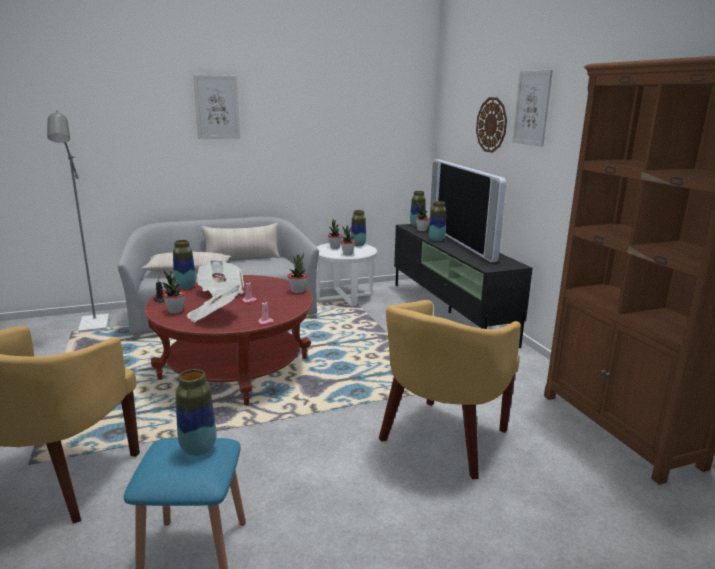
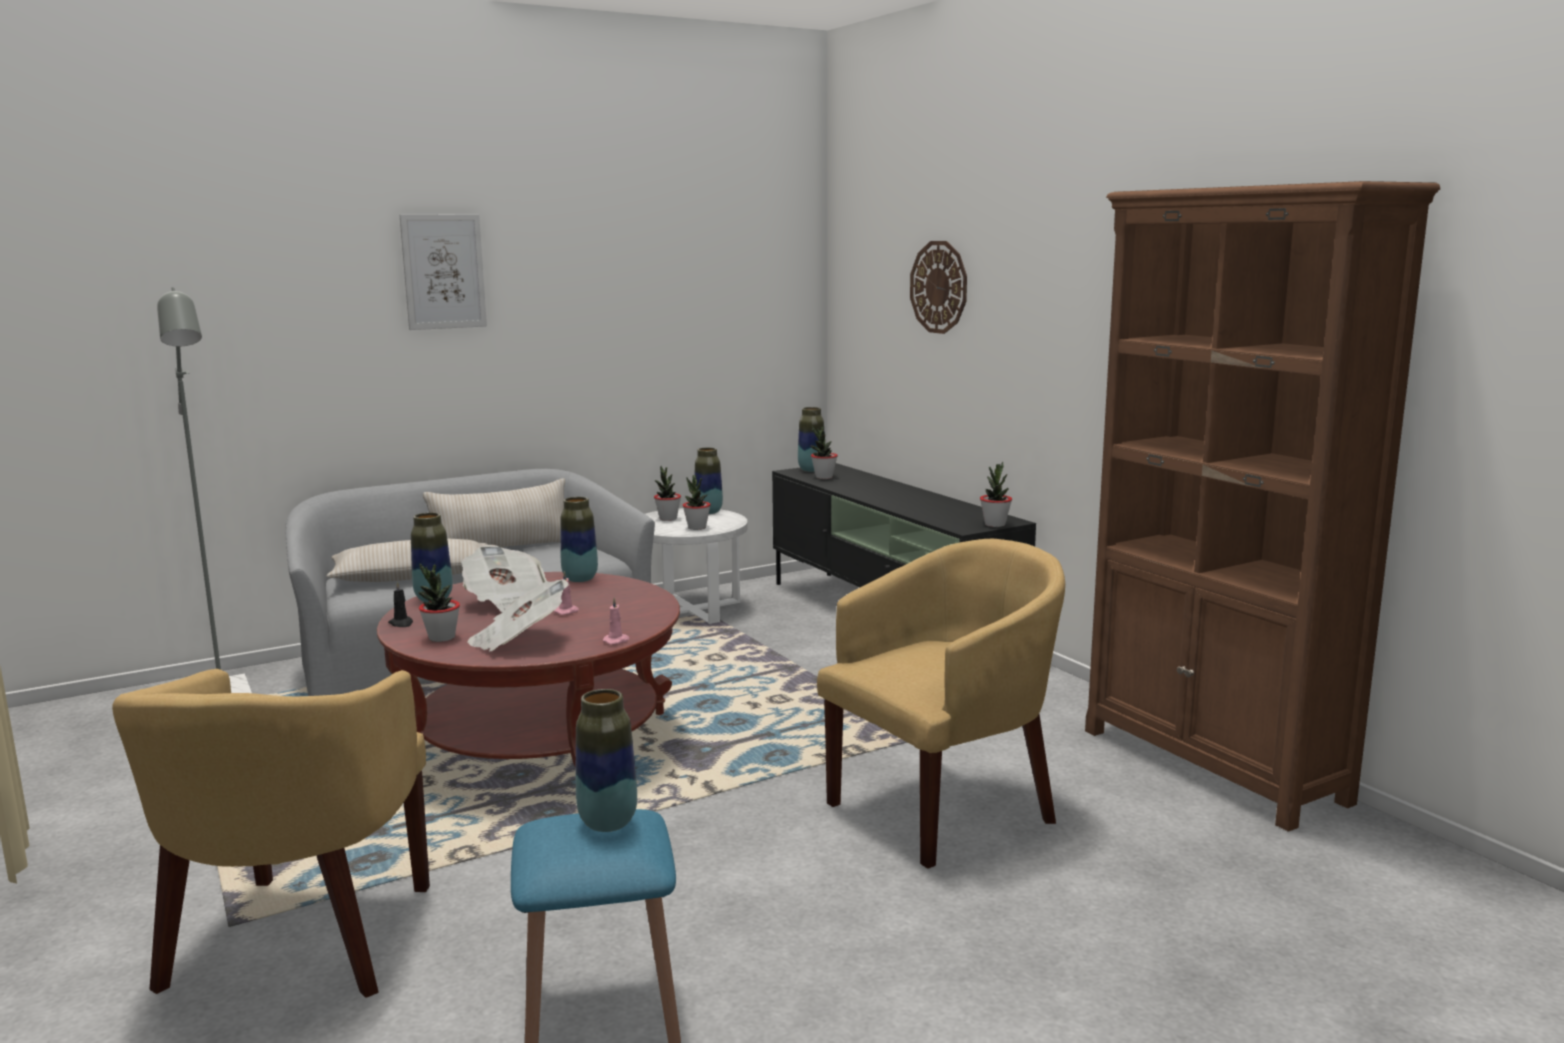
camera: 10 degrees left, 5 degrees down
(297, 291) = (645, 590): potted plant -> potted plant (995, 524)
(436, 240) = (857, 491): vase -> vase (580, 579)
(443, 439) = (944, 808): yellow armchair -> yellow armchair turned 150 degrees counterclockwise
(463, 242) = (905, 491): television -> none
(532, 108) = (1011, 258): picture -> none

